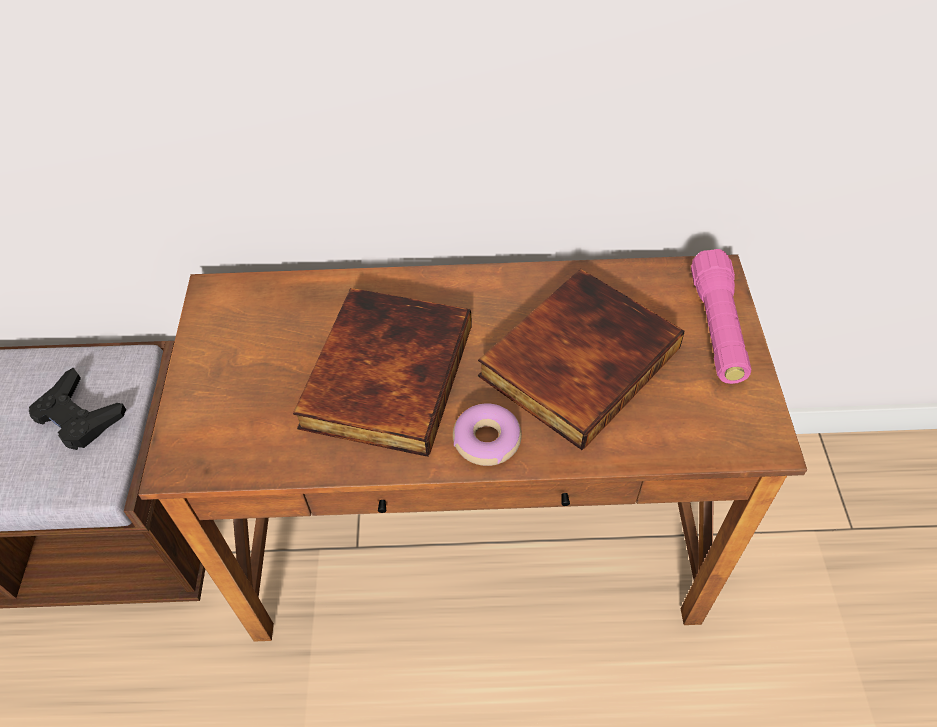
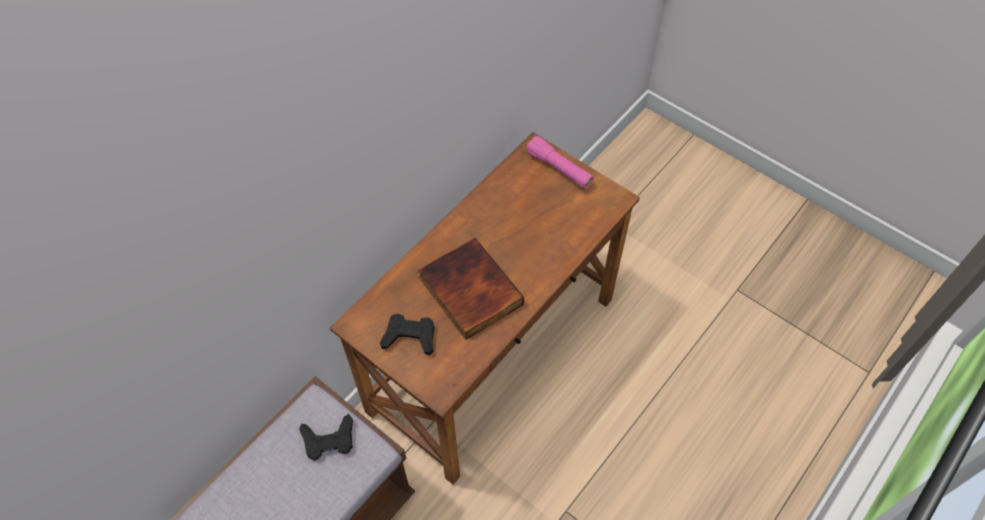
camera: 50 degrees left, 5 degrees up
(246, 362) = (410, 337): none -> black game controller
(487, 440) = (535, 280): donut -> none
(577, 359) = (528, 223): book -> none

